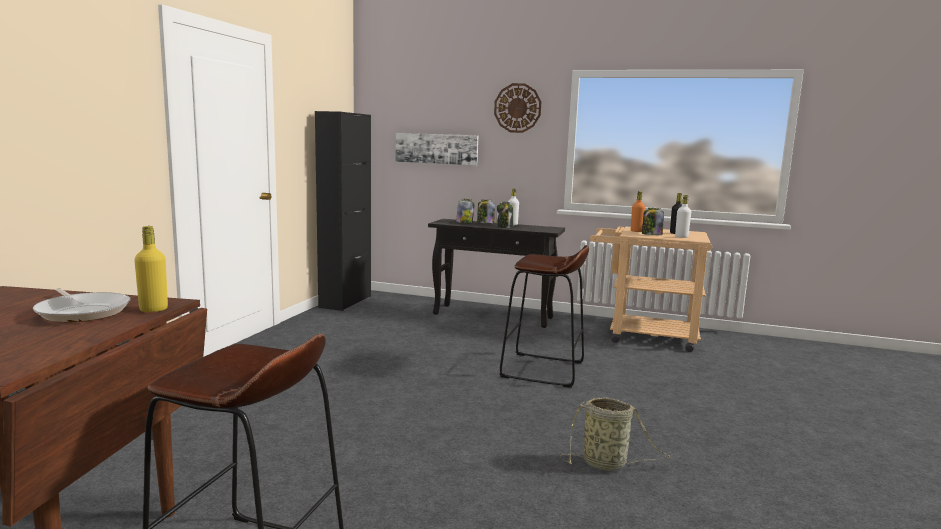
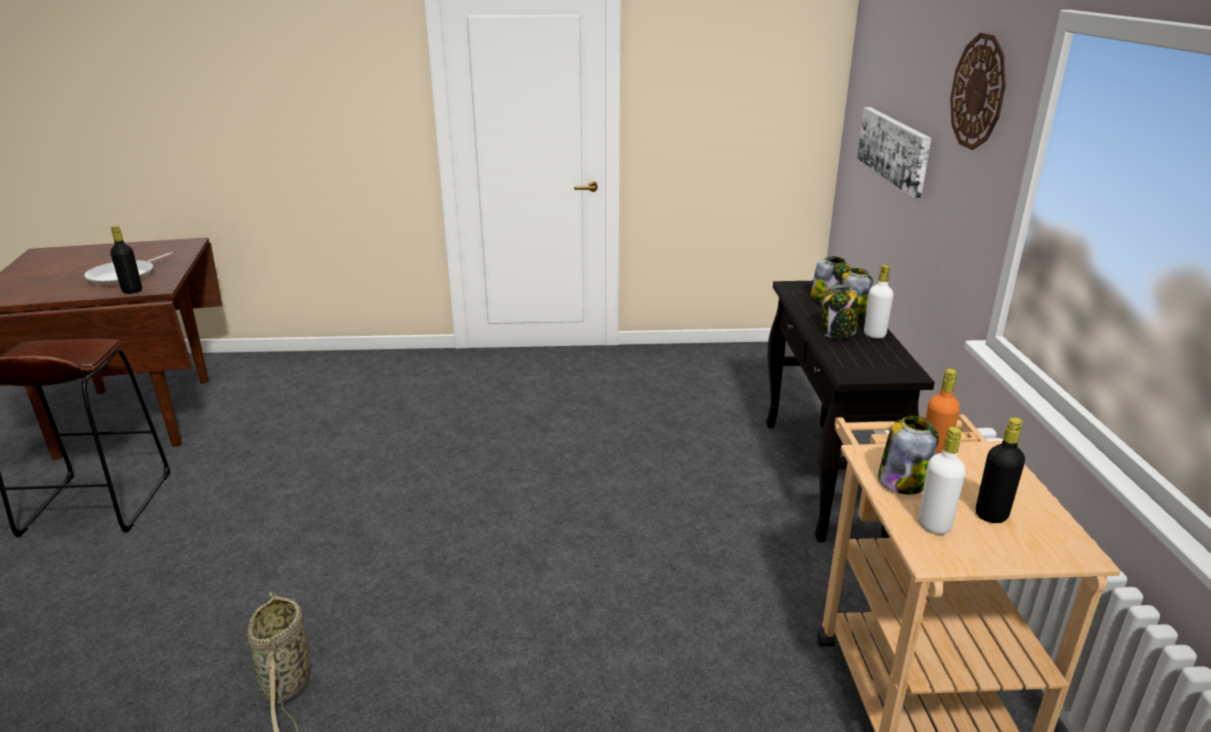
camera: 70 degrees right, 15 degrees up
(153, 309) = (132, 291): yellow bottle -> black bottle
(345, 302) = (743, 353): black cabinet -> none
(543, 370) = (599, 575): brown stool -> none

